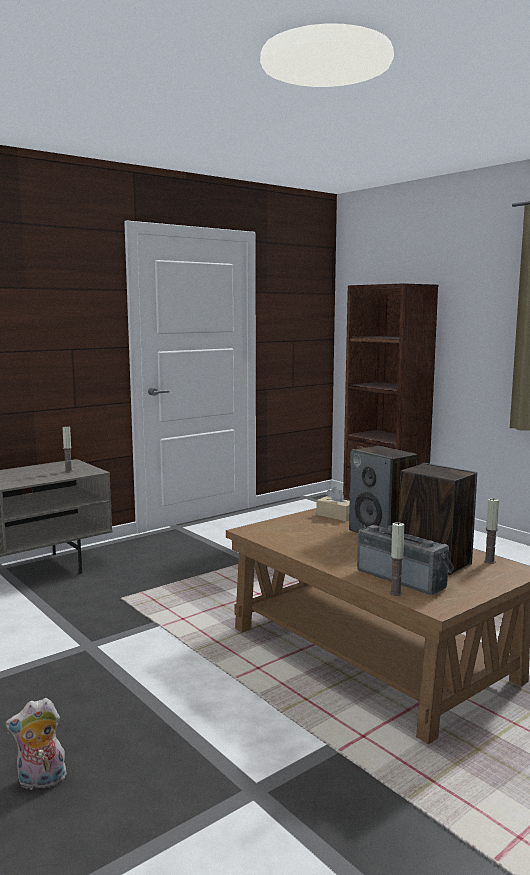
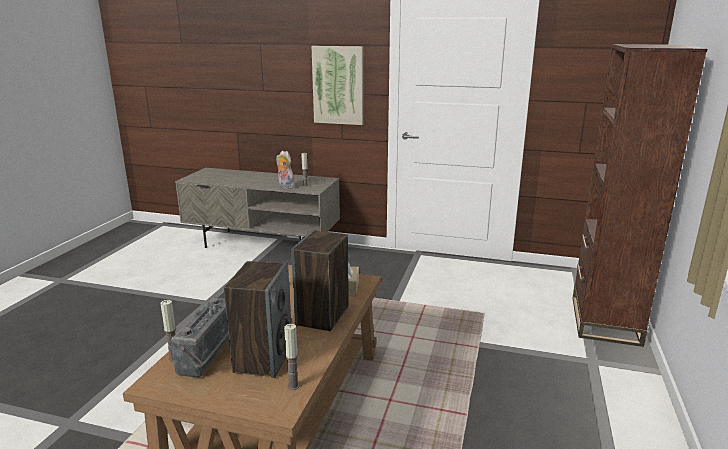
camera: 55 degrees right, 10 degrees up
(40, 782) = (58, 352): plush toy -> plush toy (285, 187)
(70, 339) = (338, 85): none -> picture

